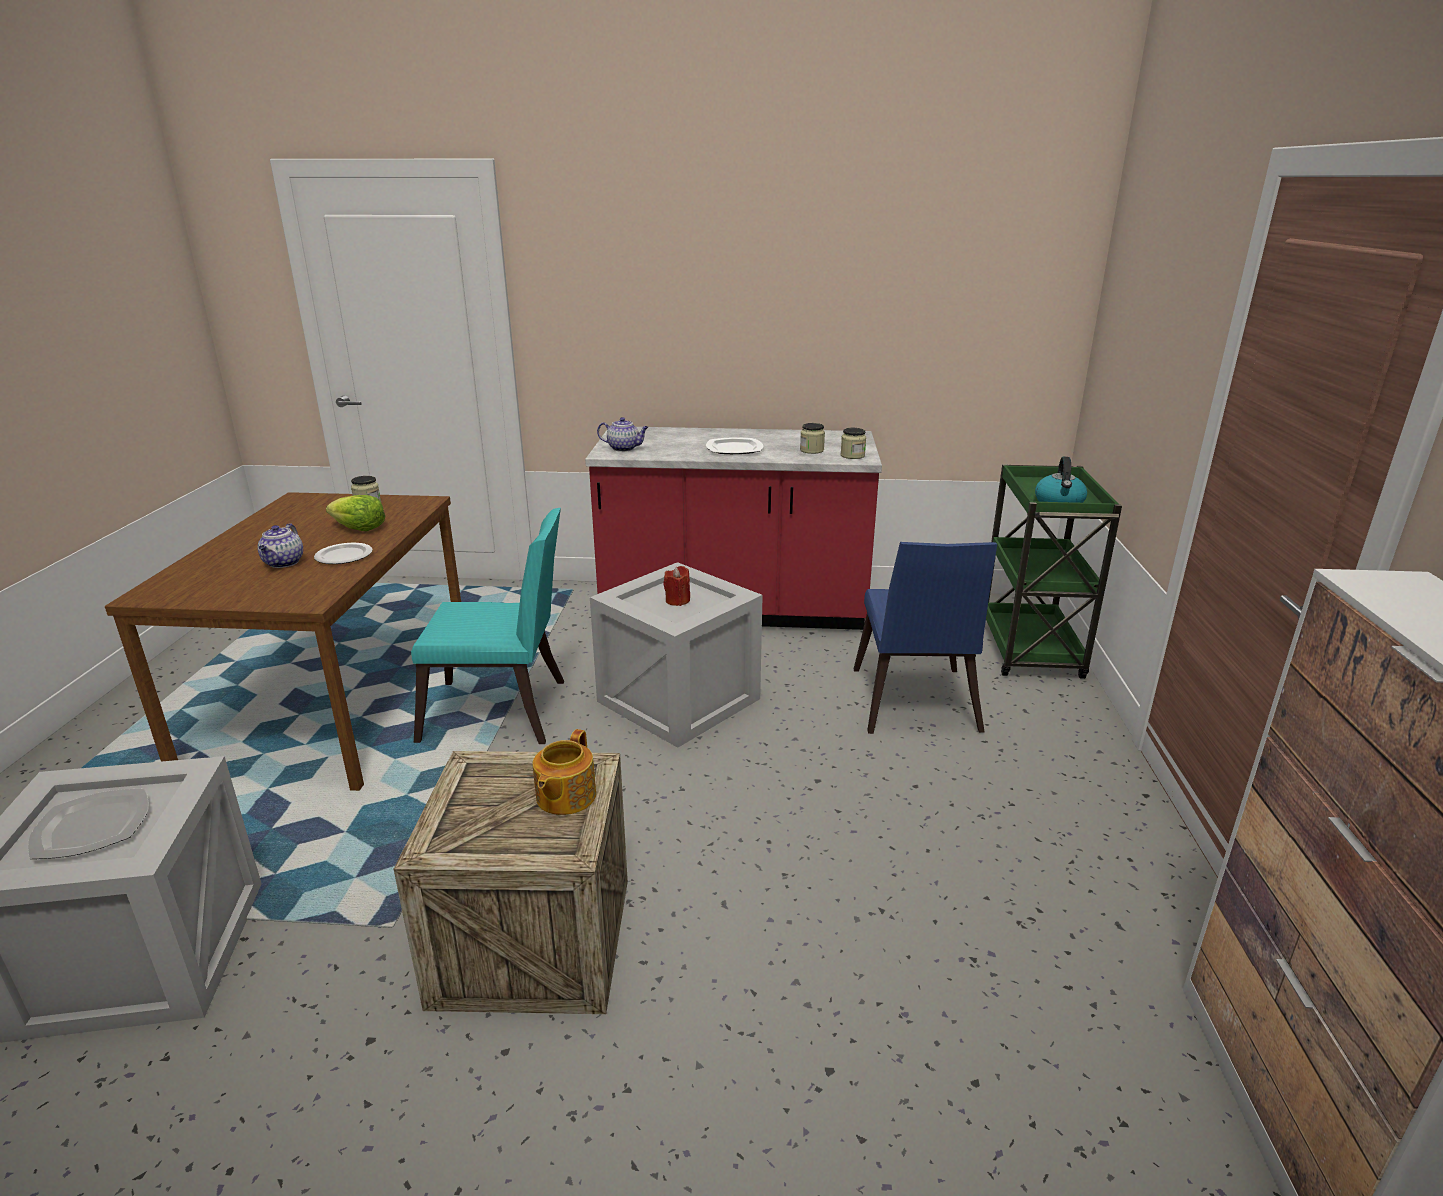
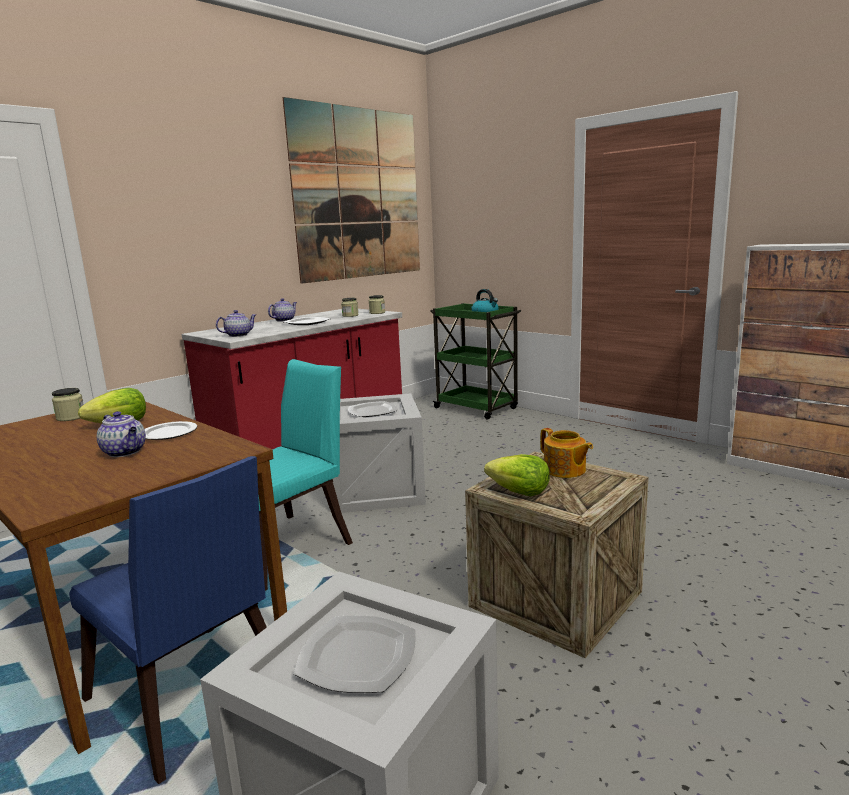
camera: 50 degrees left, 10 degrees down
(469, 787) = (519, 492): none -> lettuce
(677, 600) = (372, 411): red candle -> plate
(736, 435) = (284, 320): none -> teapot
(913, 705) = (481, 442): blue chair -> blue chair (193, 703)
(926, 254) = (358, 194): none -> picture

